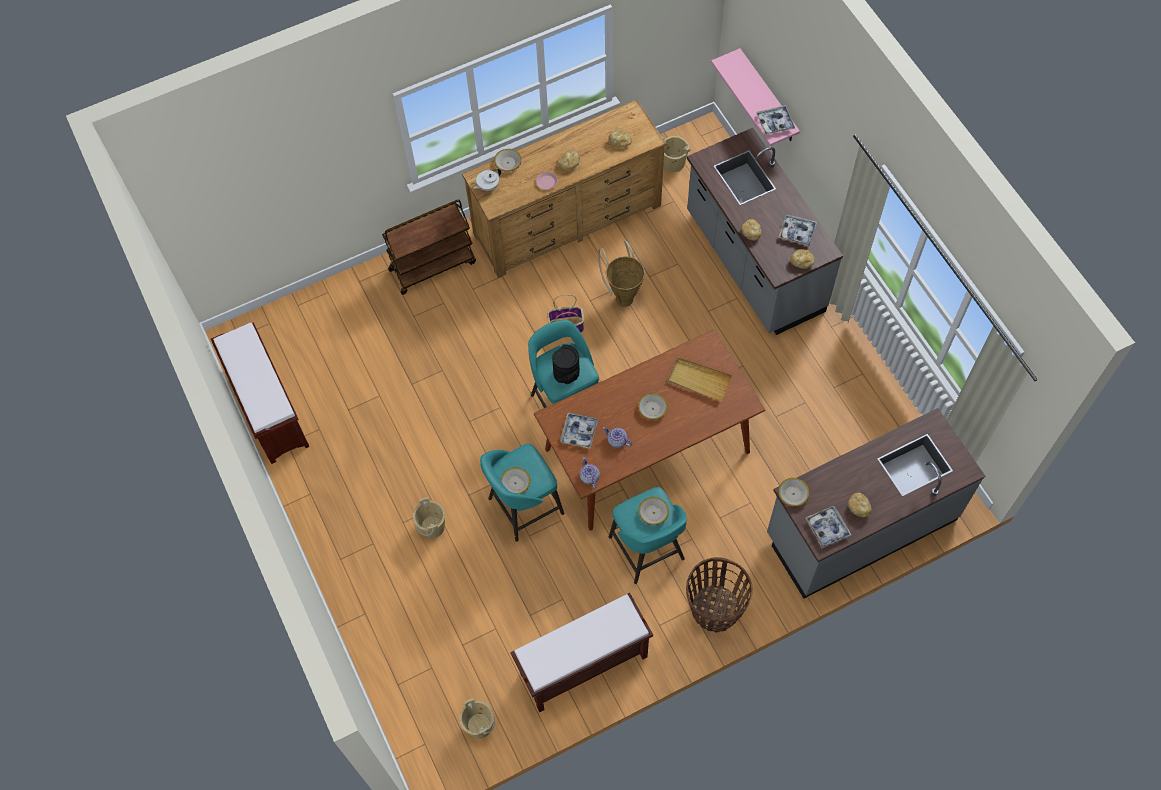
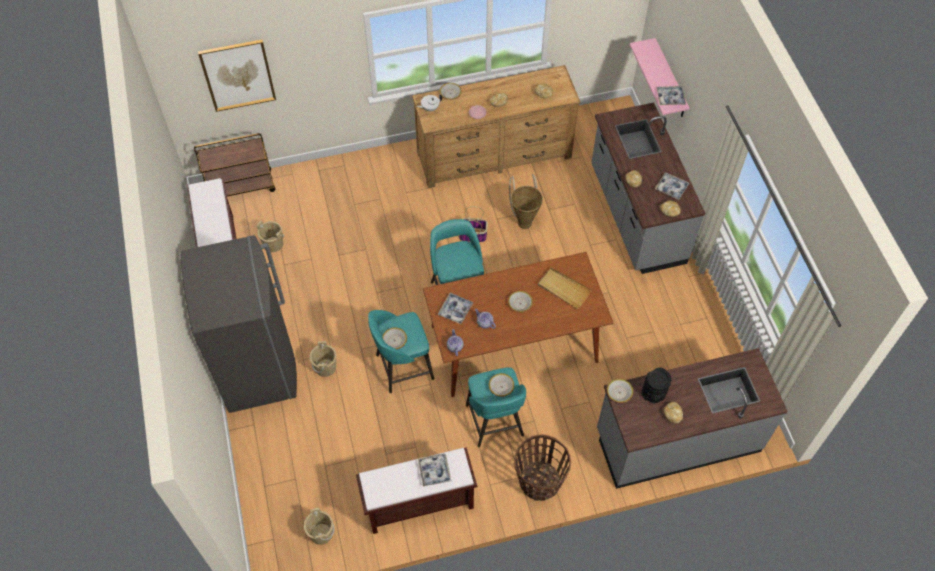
camera: 10 degrees right, 5 degrees down
(251, 196) = (238, 75): none -> picture
(351, 543) = (258, 367): none -> grey fridge
(433, 265) = (379, 169): brown cart -> brown cart (241, 187)
(566, 374) = (458, 264): black vase -> black vase (653, 394)
(673, 163) = (589, 128): beige bucket -> beige bucket (273, 244)
(827, 528) = (642, 426): tray -> tray (434, 471)

